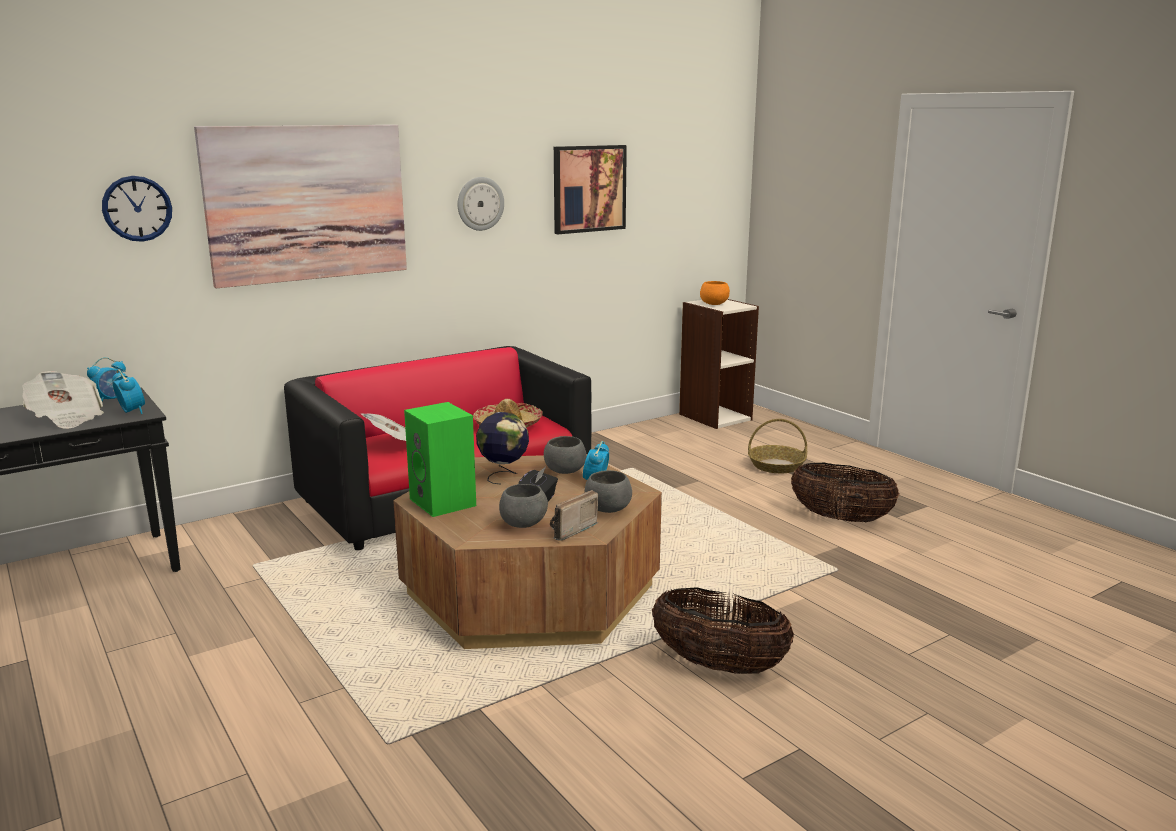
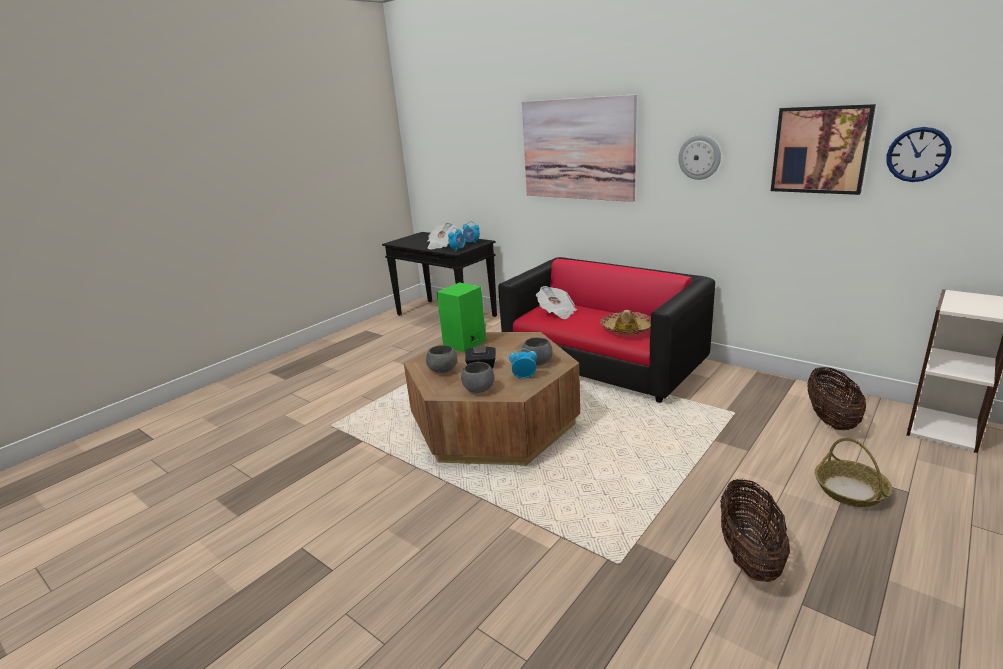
camera: 75 degrees right, 5 degrees up
(137, 208) = (499, 147): wall clock -> wall clock (918, 154)
(503, 476) = (516, 348): globe -> none
(568, 530) = (440, 385): radio -> none
(714, 304) = (965, 302): orange bowl -> none
(718, 665) = (426, 517): basket -> basket (830, 419)

